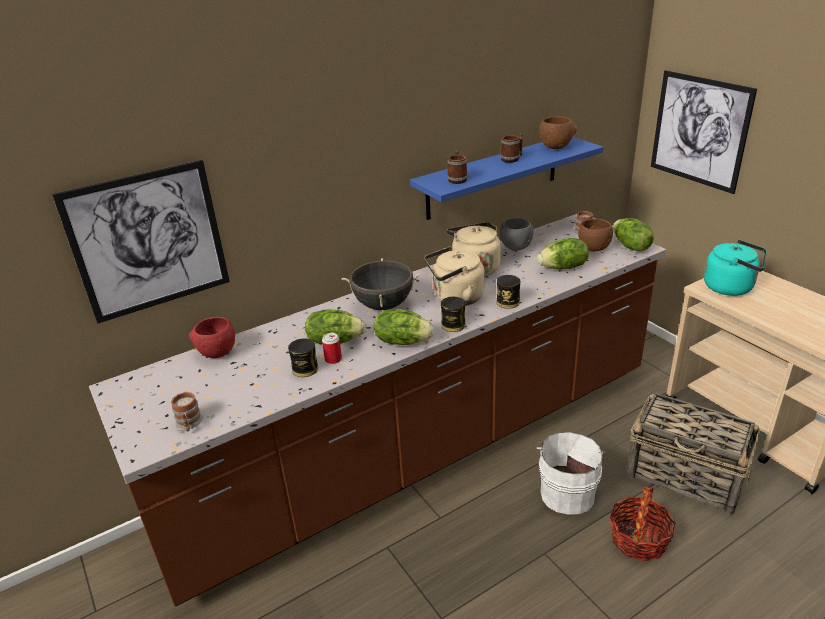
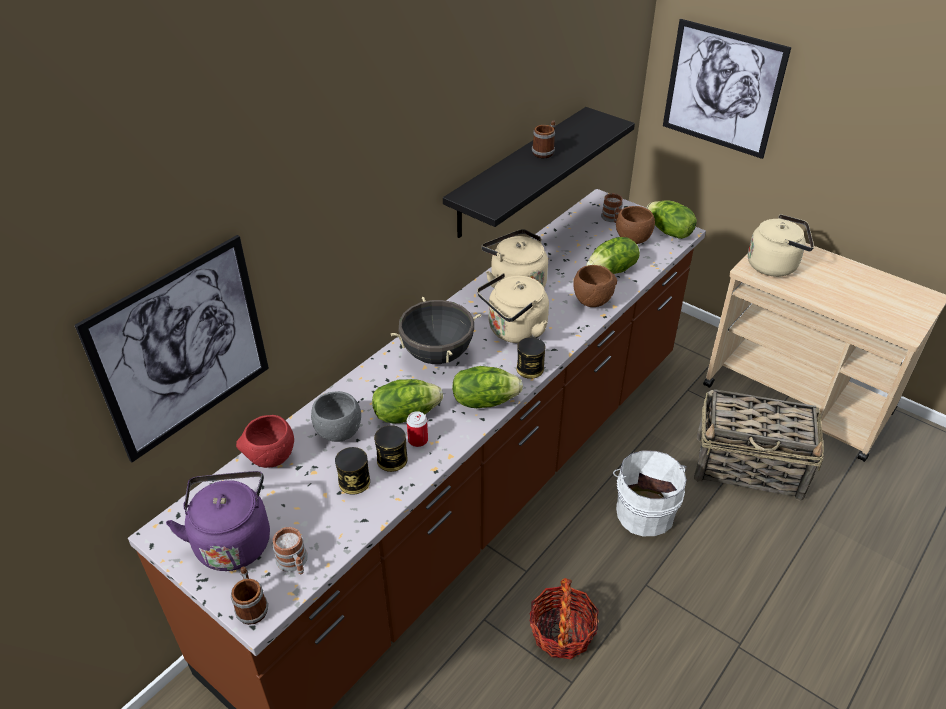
camera: 20 degrees left, 10 degrees up
(156, 401) = (233, 540): none -> purple kettle
(457, 179) = (499, 191): mug -> mug (252, 606)
(493, 177) = (519, 172): blue shelf -> black shelf
(508, 302) = (574, 327): can -> can (354, 482)
(516, 248) = (548, 249): grey bowl -> grey bowl (338, 432)
(556, 148) = (584, 129): brown bowl -> brown bowl (593, 302)
(638, 539) = (728, 547): basket -> basket (561, 632)
(731, 287) = (775, 265): turquoise kettle -> beige kettle

